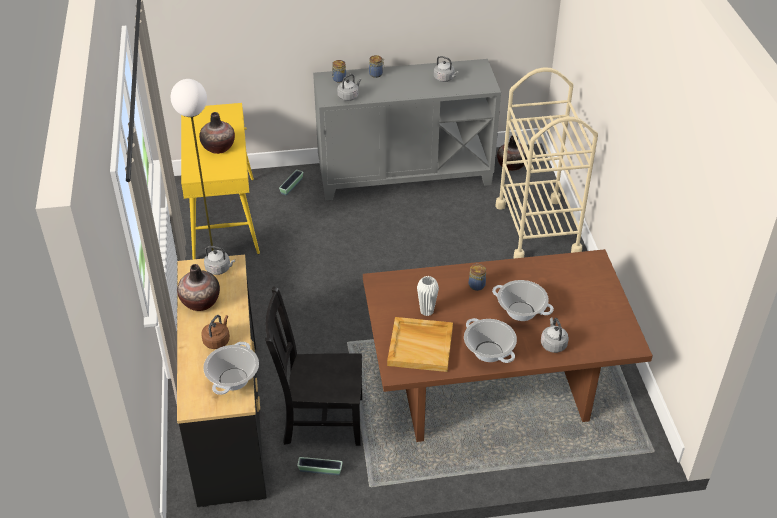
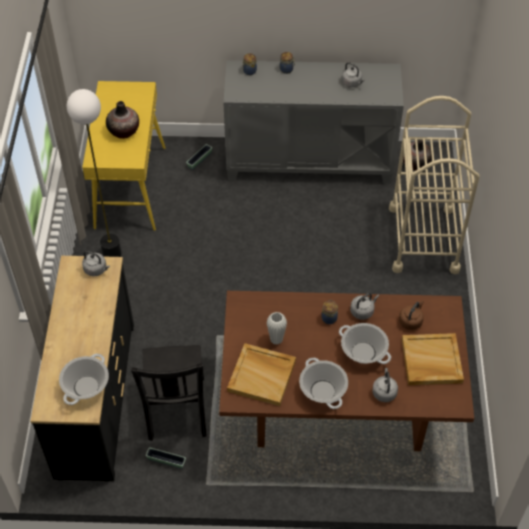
camera: 10 degrees right, 10 degrees up
(200, 302) = (73, 302): vase -> none
(217, 340) = (80, 345): brown kettle -> brown kettle (411, 321)
(320, 419) = (176, 410): black chair -> black chair turned 105 degrees counterclockwise
(349, 96) = (254, 93): grey kettle -> grey kettle (363, 311)
(592, 310) = (431, 361): none -> beige tray

